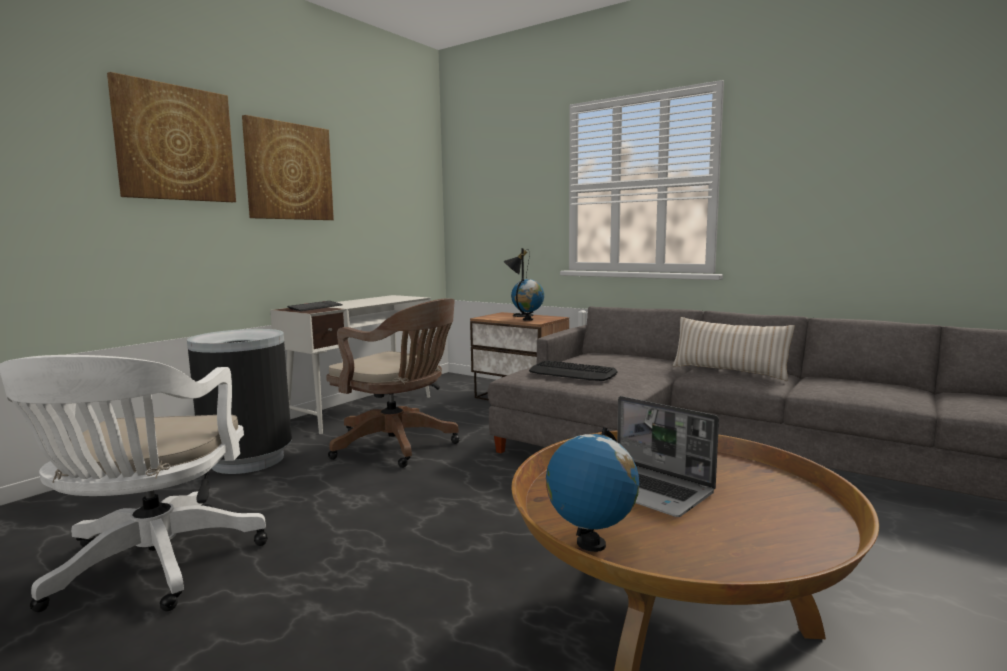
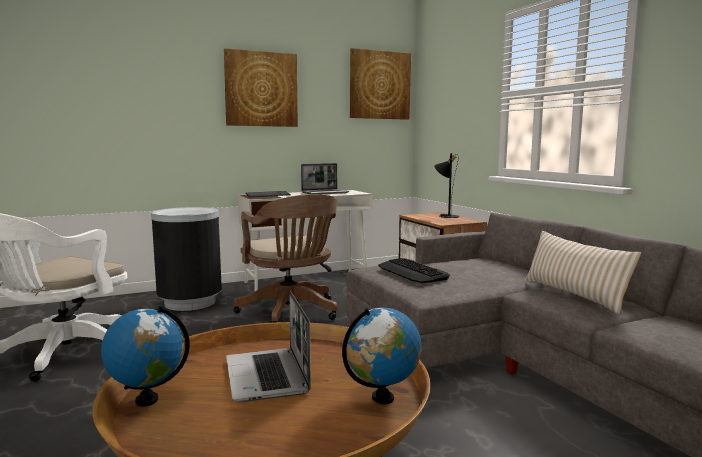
camera: 30 degrees right, 0 degrees up
(175, 143) = (172, 73): picture -> picture (379, 85)
(375, 300) = (325, 193): none -> laptop
(528, 319) = (442, 220): globe -> globe (382, 398)

